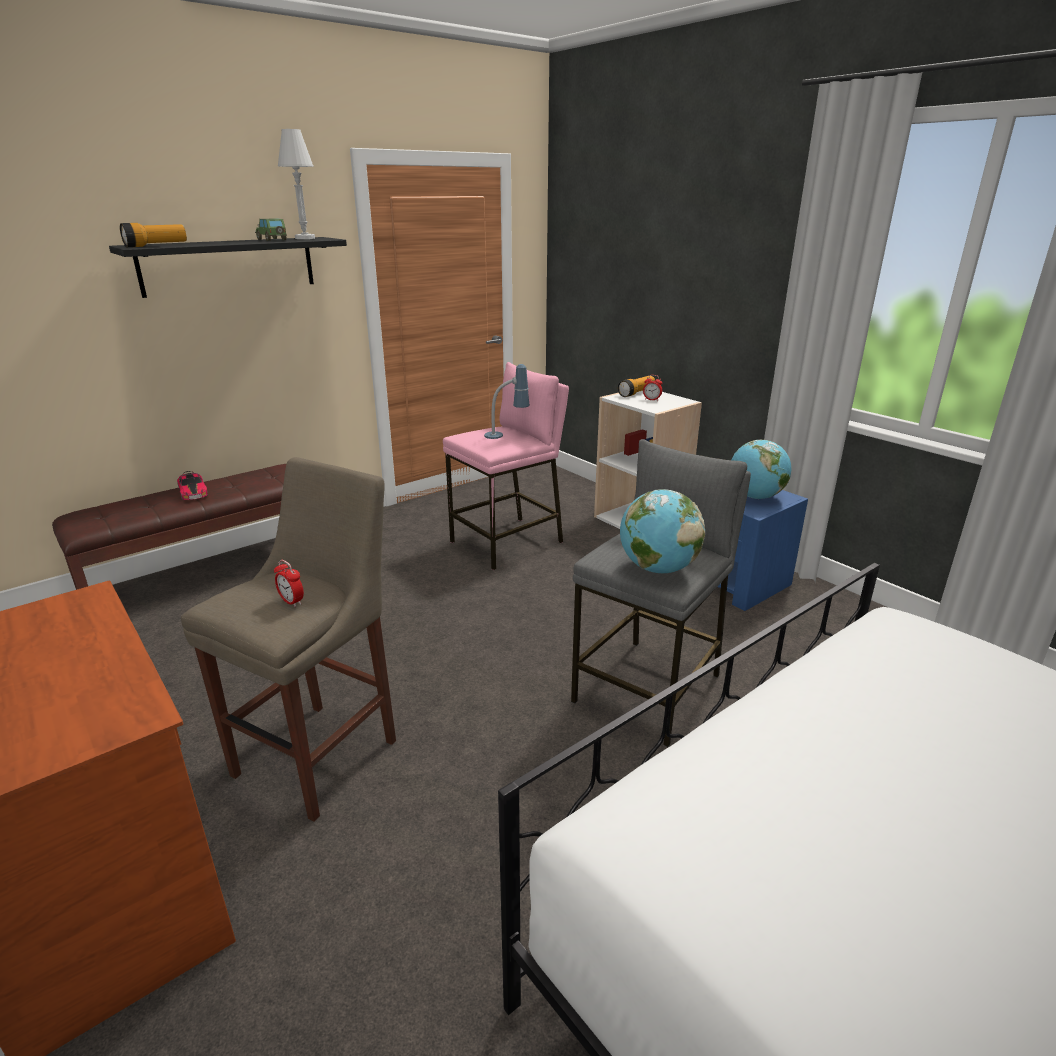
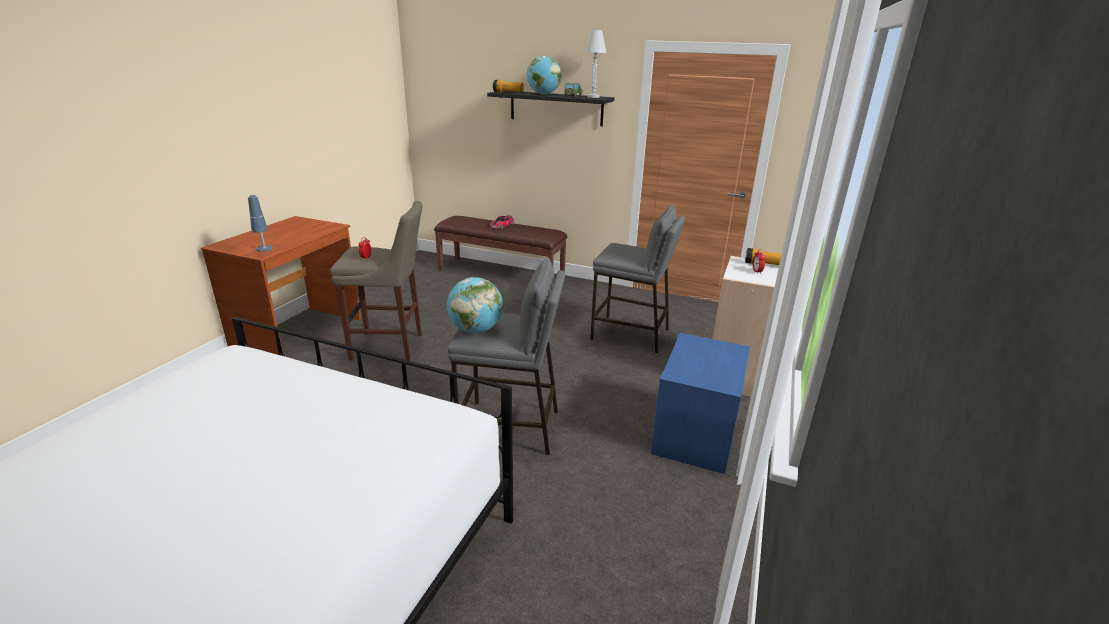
camera: 60 degrees right, 0 degrees up
(506, 436) = (634, 254): table lamp -> table lamp (264, 252)
(508, 542) = (630, 334): pink stool -> grey stool
(755, 497) = (706, 371): globe -> globe (543, 94)

